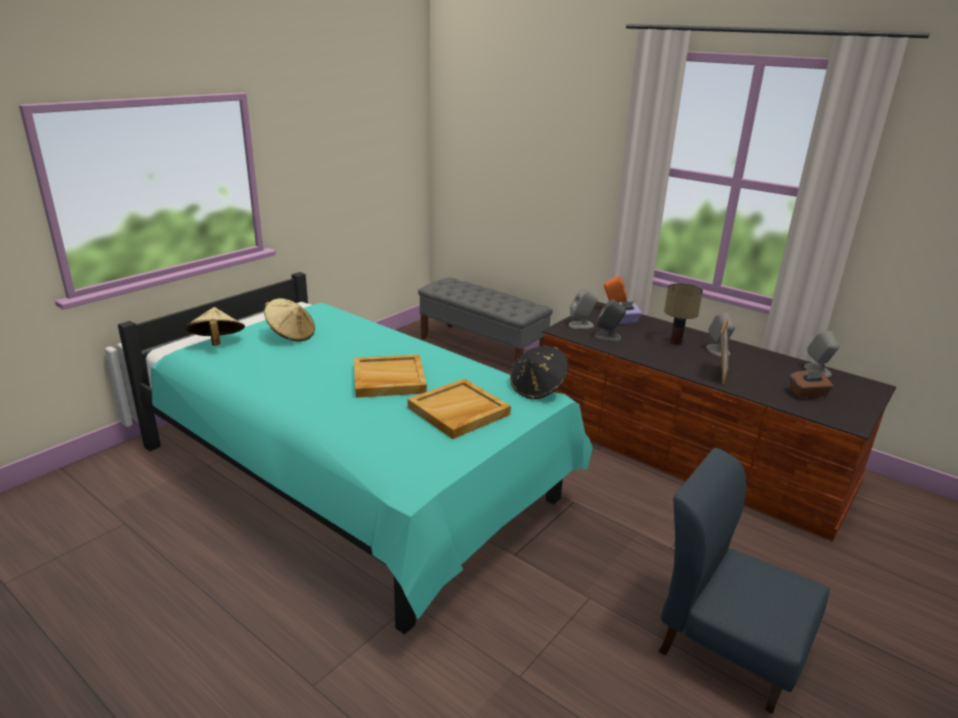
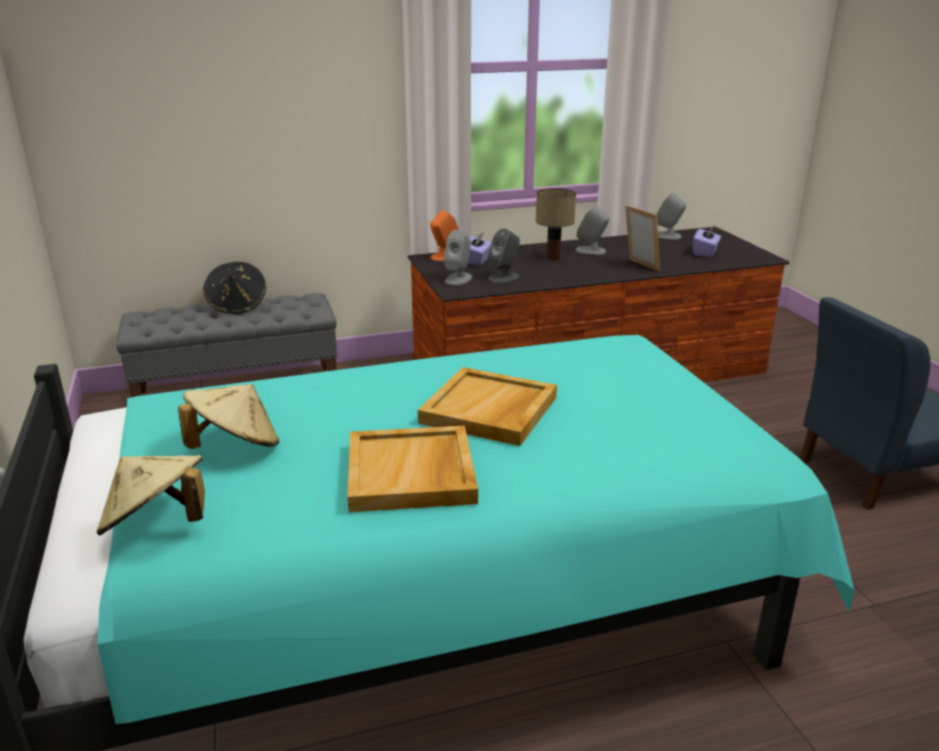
camera: 55 degrees left, 0 degrees up
(458, 411) = (622, 392): beige tray -> beige tray (412, 473)
(538, 388) = (604, 338): black hat -> black hat (237, 305)
(807, 394) = (705, 252): brown tissue box -> purple tissue box

